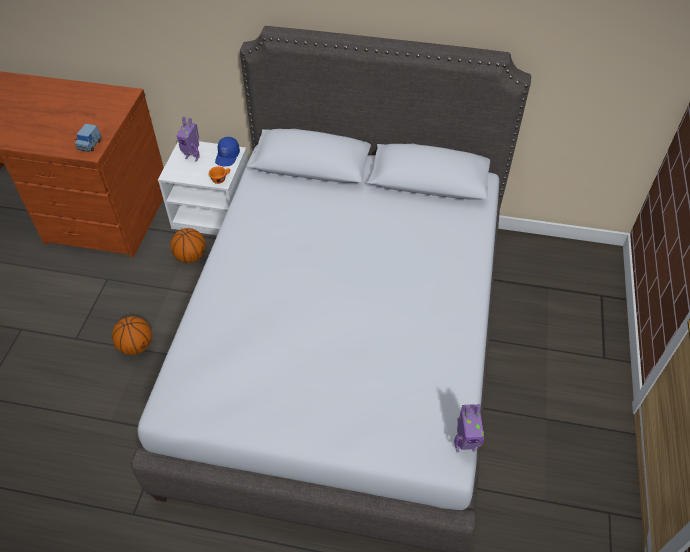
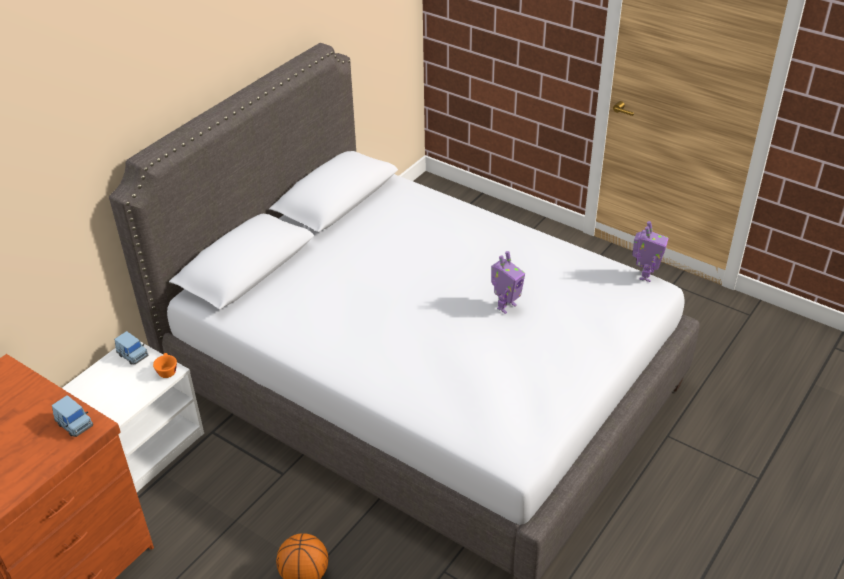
camera: 65 degrees left, 10 degrees down
(191, 257) = (199, 485): basketball -> none
(193, 157) = (104, 387): toy robot -> toy robot (505, 306)
(228, 156) = (133, 355): blue cap -> blue toy car

